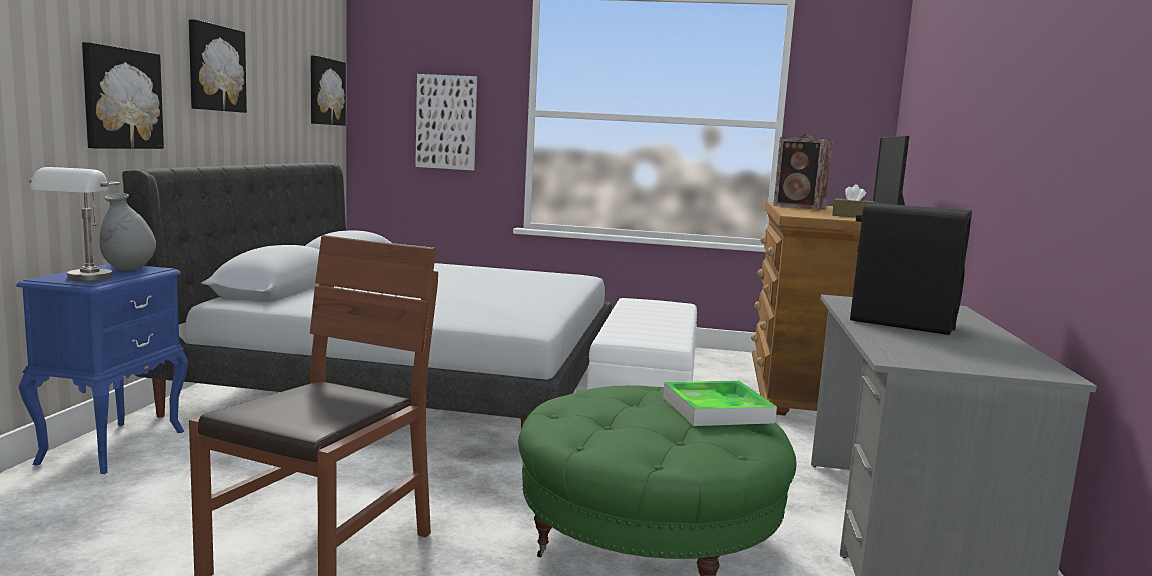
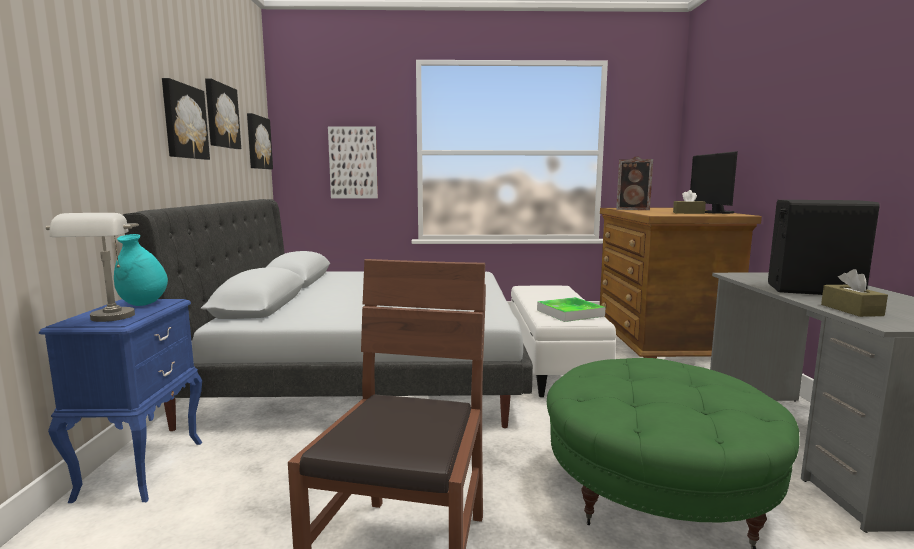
camera: 10 degrees left, 0 degrees up
(120, 98) = (114, 147): picture -> picture (221, 116)
(128, 269) = (143, 304): grey vase -> turquoise vase
(717, 410) = (700, 376): tray -> tray (570, 313)
(893, 344) = (851, 310): none -> brown tissue box

